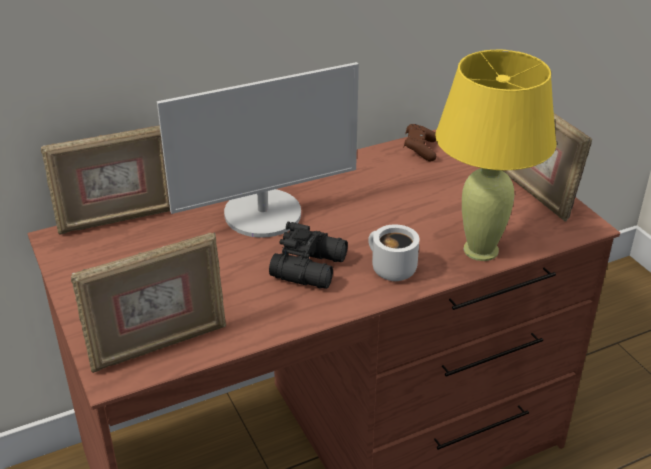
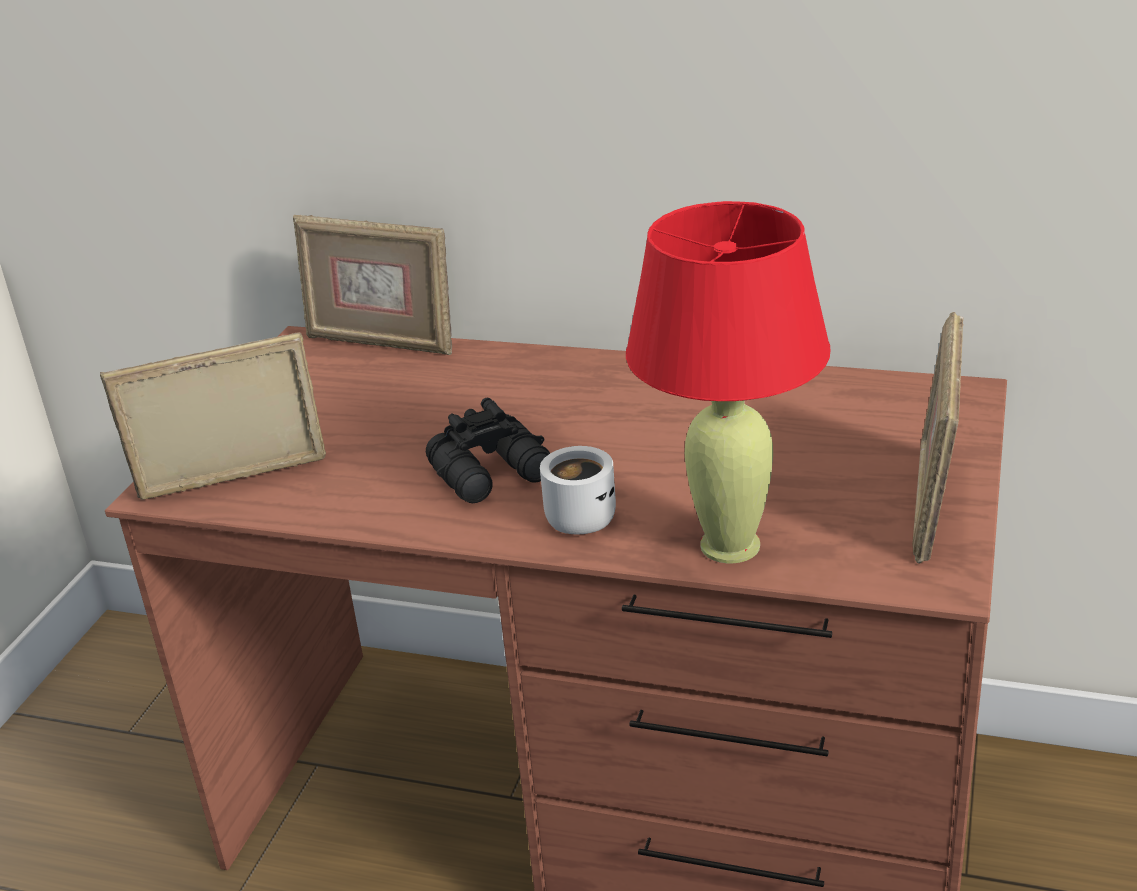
camera: 45 degrees right, 5 degrees down
(158, 344) = (234, 482): picture frame -> picture frame turned 150 degrees clockwise
(263, 214) = (532, 395): monitor -> none
(420, 150) = (848, 391): brown game controller -> none
(481, 250) = (730, 546): yellow table lamp -> red table lamp

